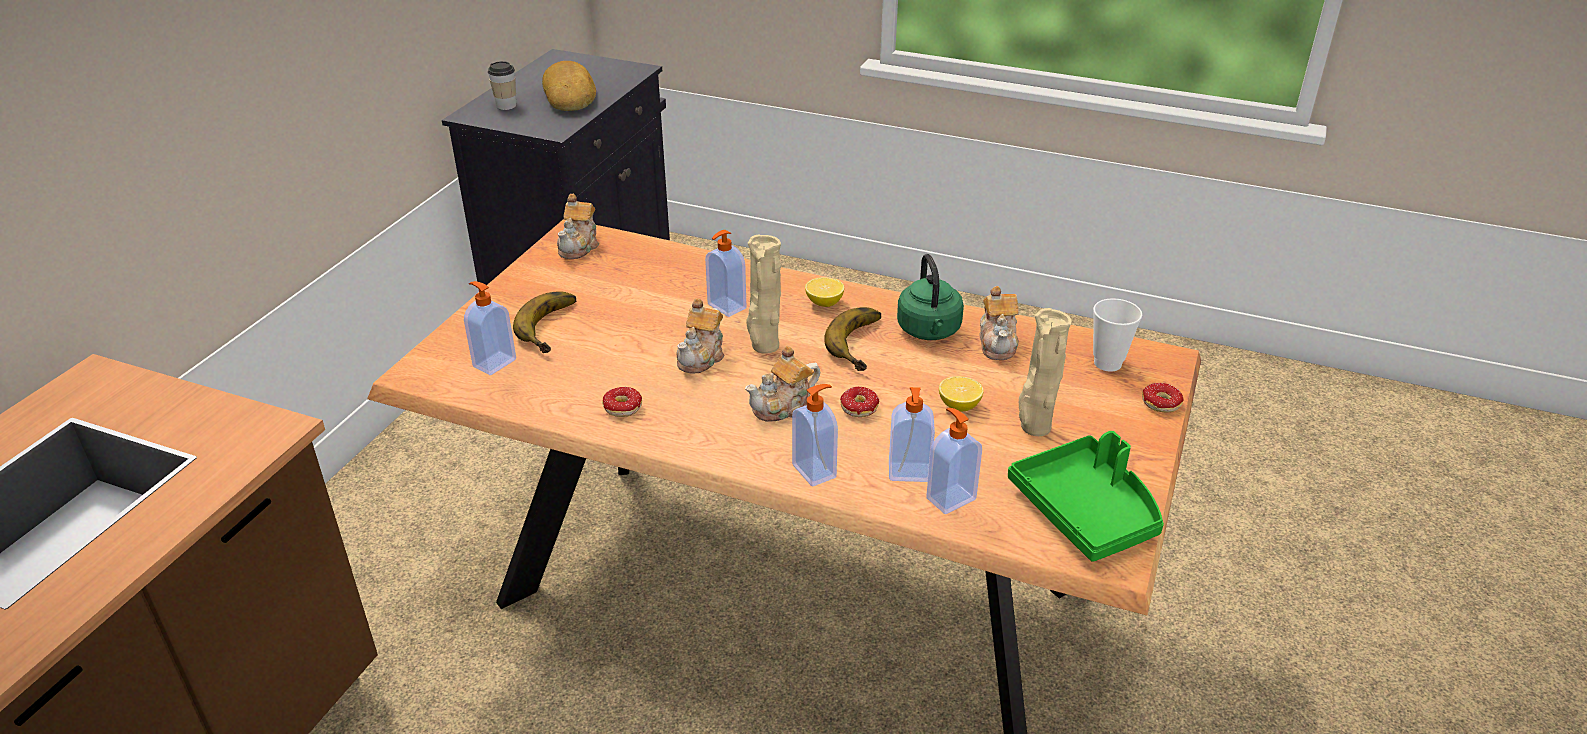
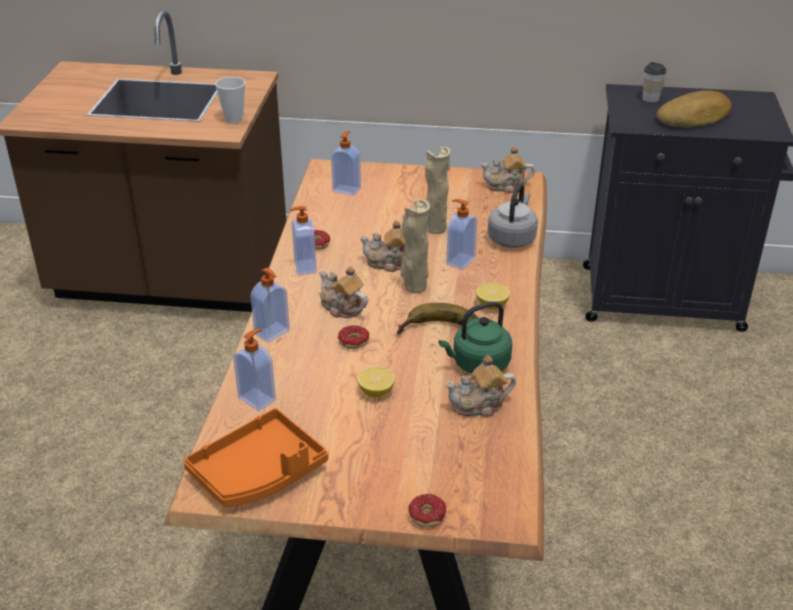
camera: 75 degrees right, 0 degrees up
(555, 327) = (398, 200): banana -> none
(698, 265) = (512, 238): none -> grey kettle
(909, 473) = (281, 375): soap dispenser -> soap dispenser (304, 267)
(1034, 428) = (360, 436): beige vase -> beige vase (435, 228)
(1087, 511) = (259, 472): green tray -> orange tray
(1107, 363) = (479, 477): cup -> cup (234, 119)

